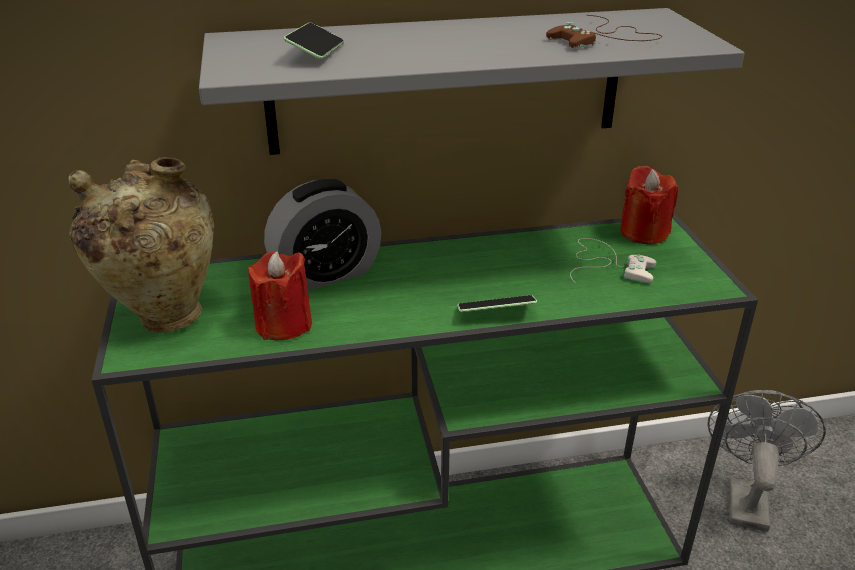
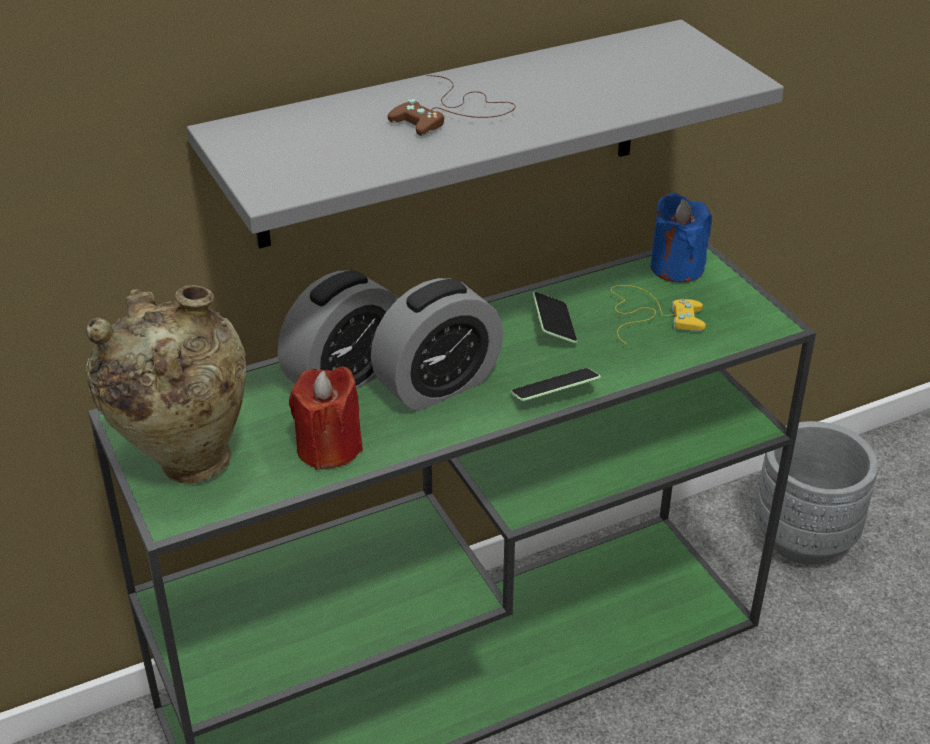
camera: 15 degrees left, 5 degrees up
(316, 53) = (341, 145): phone -> phone (554, 326)
(399, 291) = (438, 385): none -> alarm clock
(604, 39) = (637, 83): brown game controller -> brown game controller (453, 113)
(607, 264) = (650, 314): white game controller -> yellow game controller
(643, 232) = (677, 267): red candle -> blue candle
(745, 497) = (803, 539): grey fan -> grey planter

